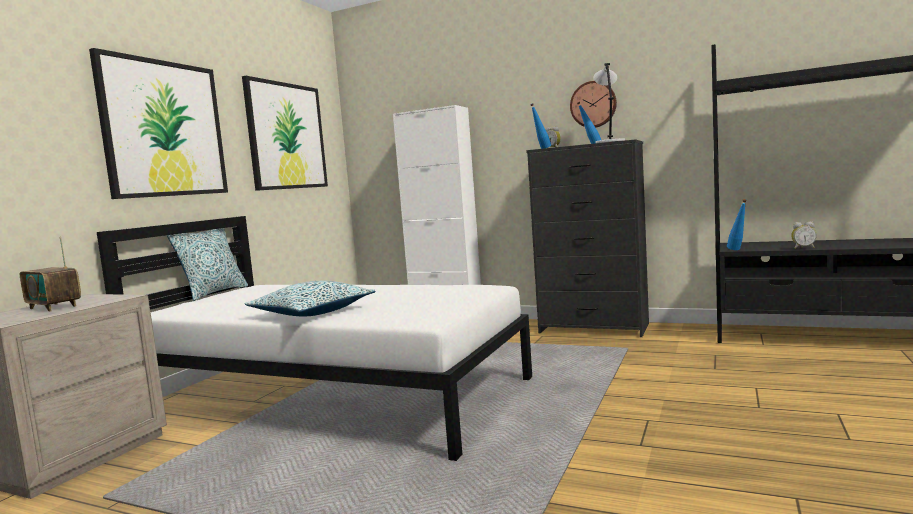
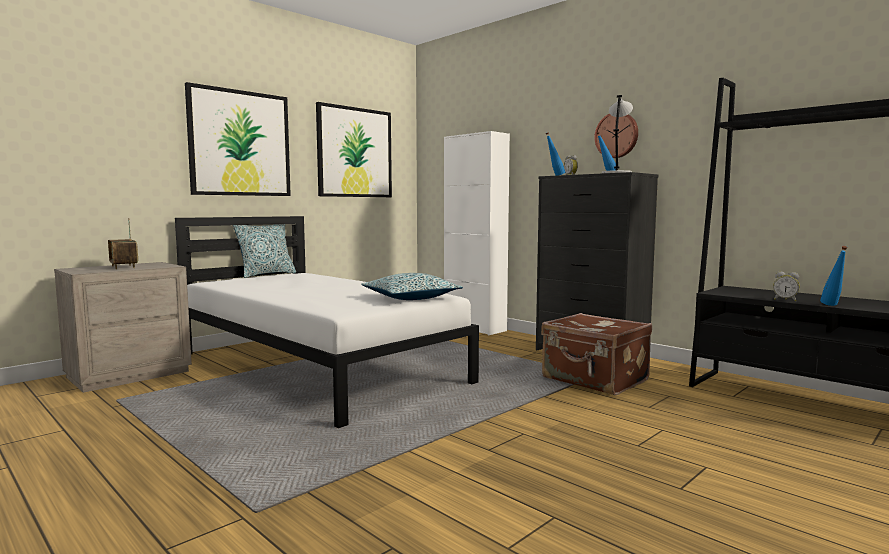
camera: 20 degrees right, 0 degrees up
(312, 312) = (289, 295): pillow -> pillow (410, 298)
(633, 352) = (594, 380): none -> brown suitcase
(738, 250) = (716, 294): blue bottle -> blue bottle (832, 306)

